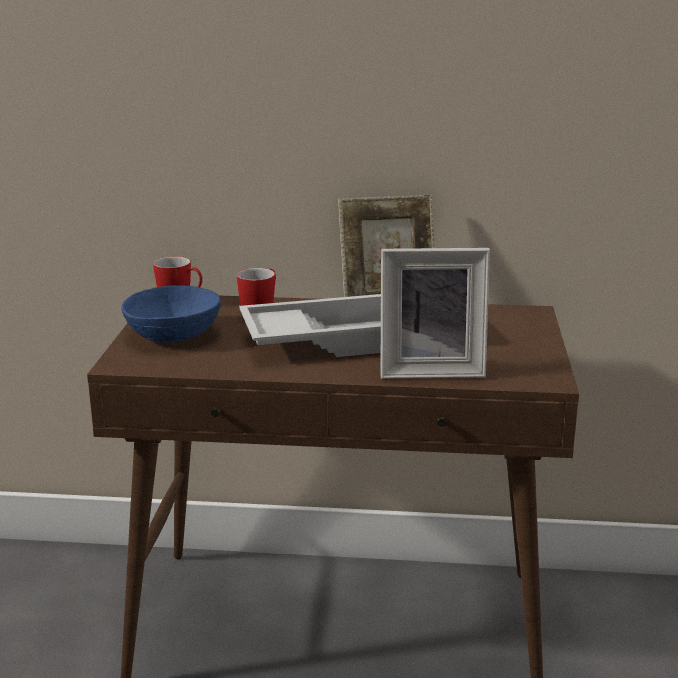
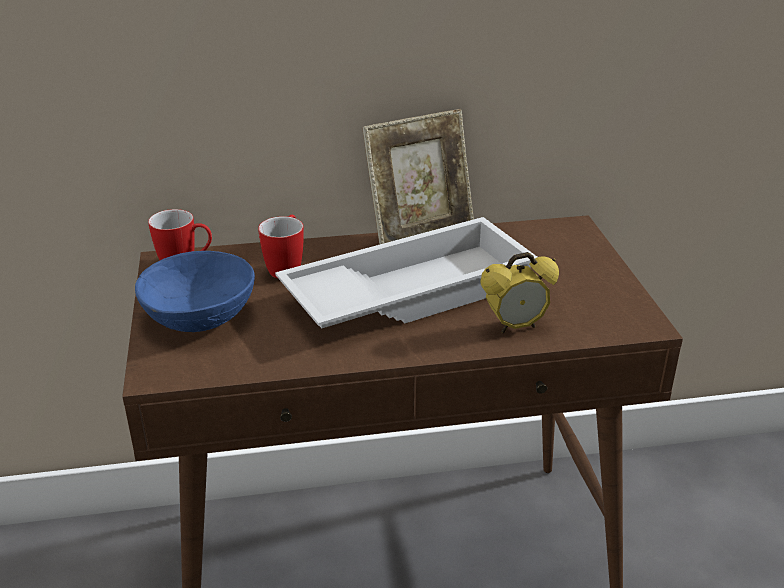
camera: 15 degrees left, 10 degrees up
(430, 369) = (515, 327): picture frame -> alarm clock

